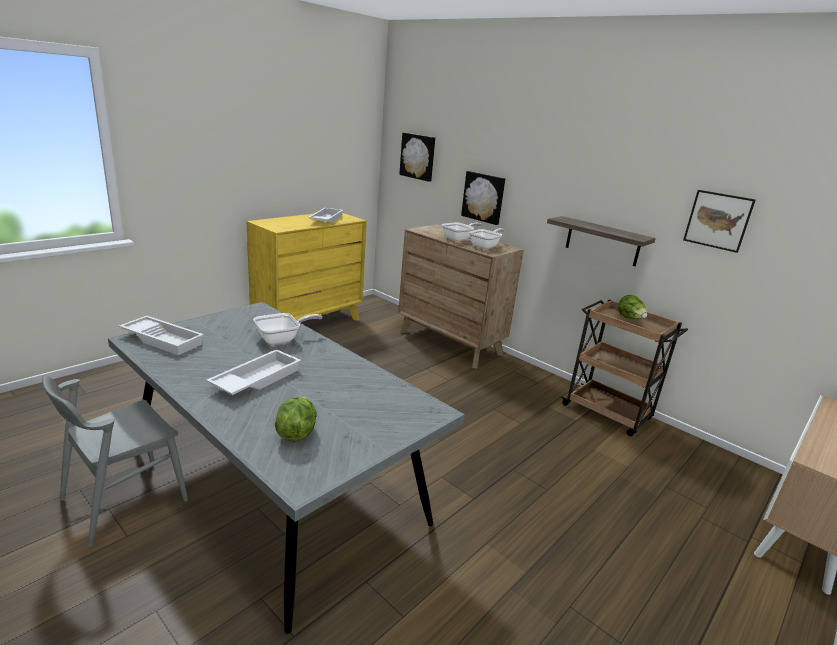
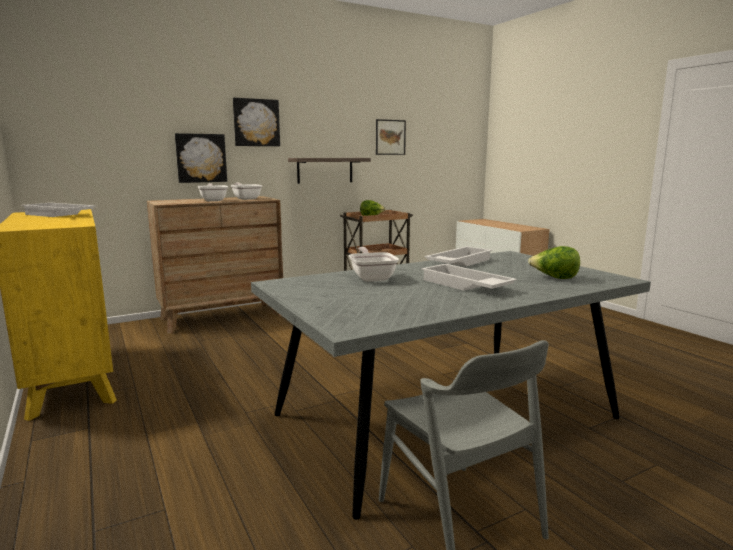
camera: 70 degrees left, 10 degrees down
(164, 339) = (354, 315): white tray -> white tray (458, 262)
(418, 156) = (87, 127): picture -> picture (256, 122)

